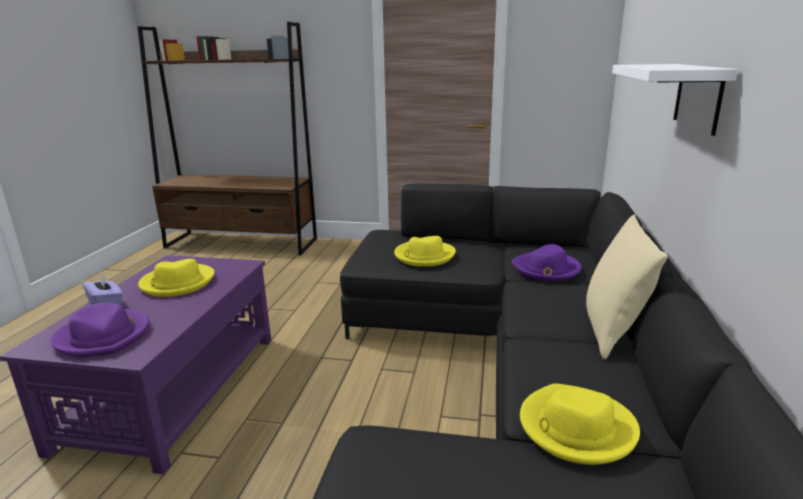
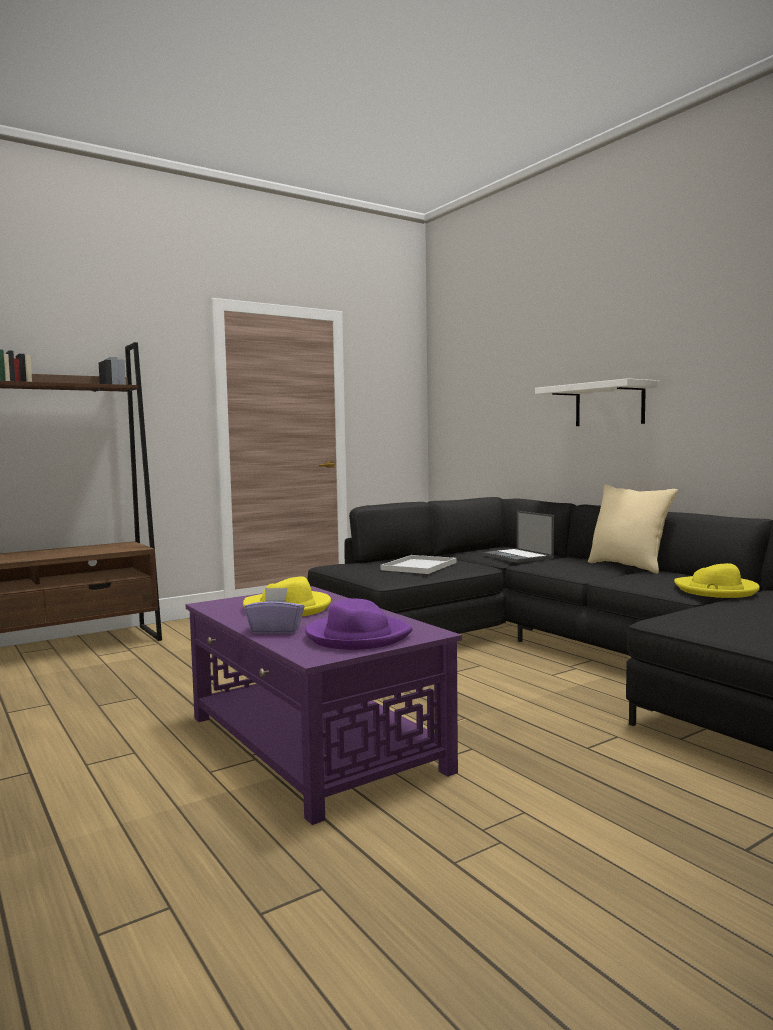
camera: 45 degrees left, 15 degrees down
(424, 256) = (419, 566): yellow hat -> white tray
(546, 269) = (518, 556): purple hat -> laptop

